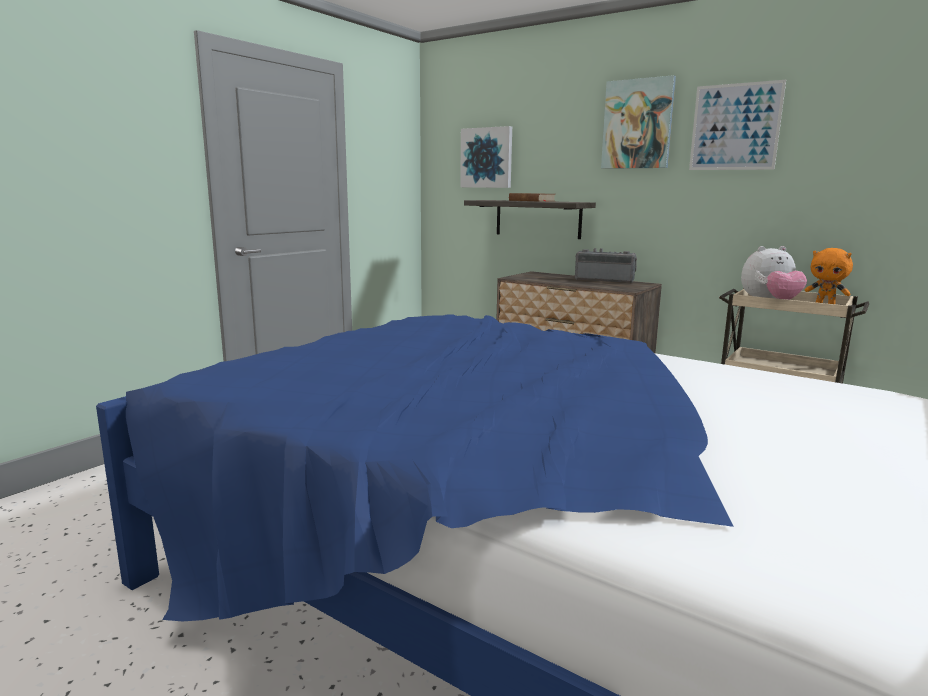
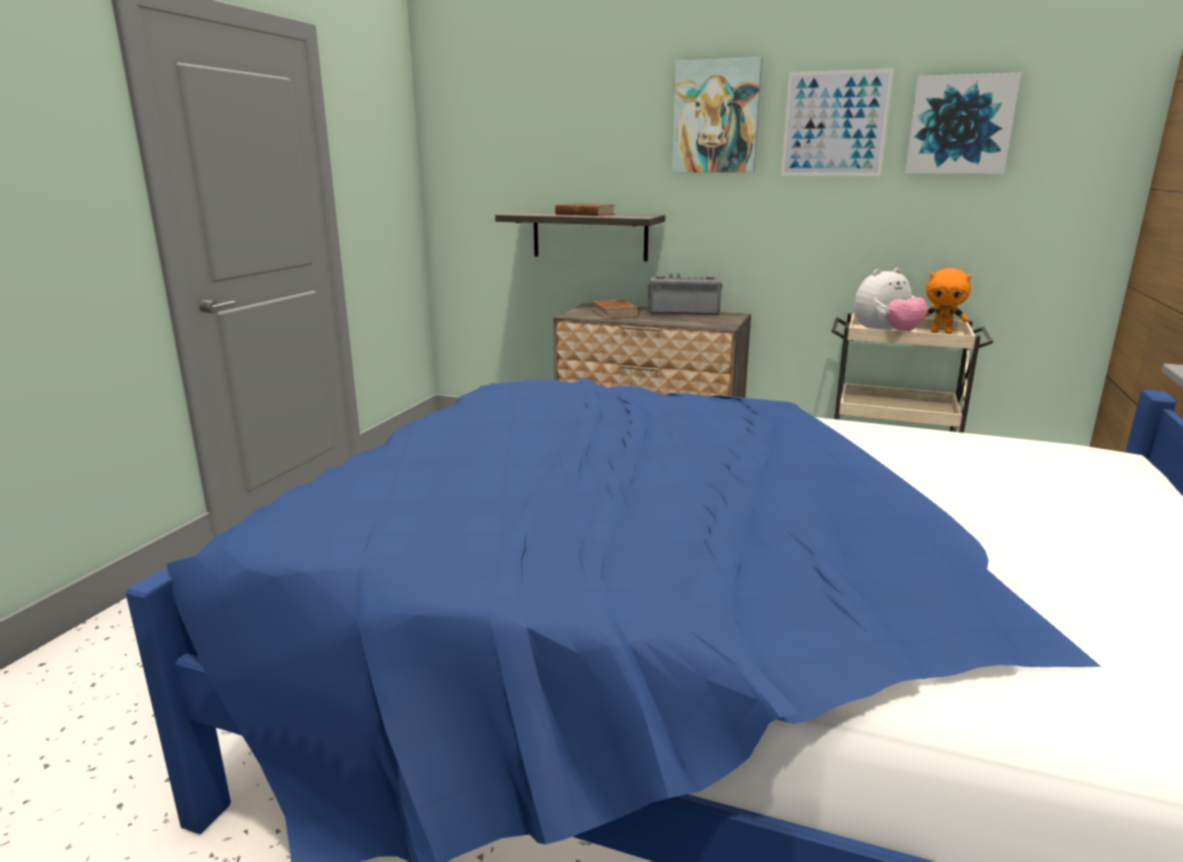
camera: 15 degrees left, 5 degrees up
(486, 158) = (515, 156): picture -> picture (960, 125)
(547, 278) = (614, 313): none -> brown book

